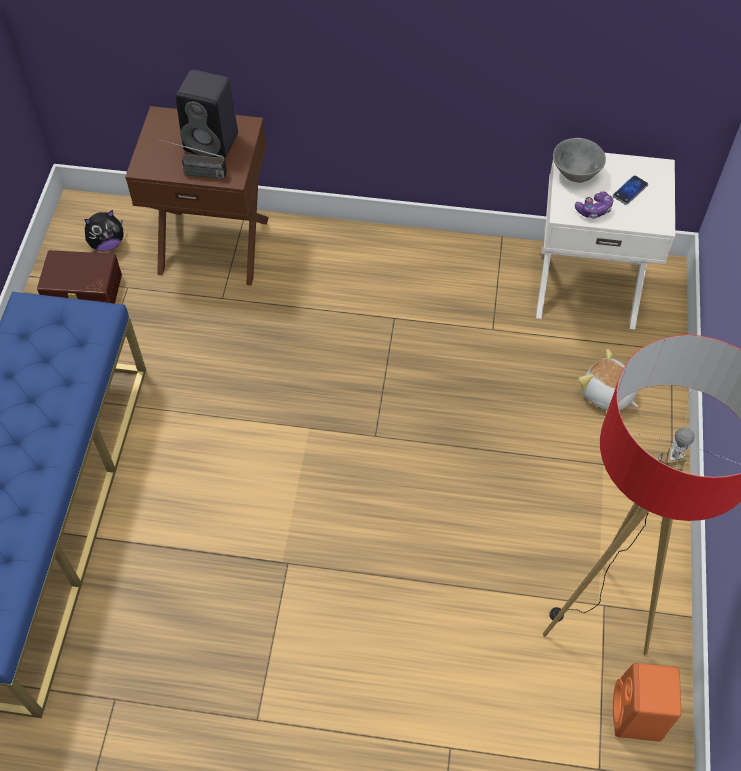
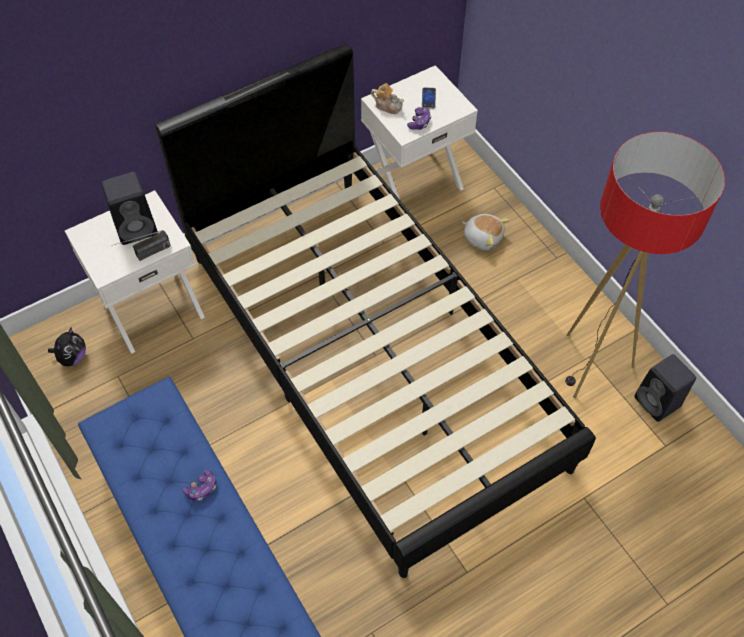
camera: 40 degrees left, 0 degrees up
(47, 427) = (201, 488): none -> game controller
(83, 292) = (88, 401): brown storage box -> none
(214, 244) = (151, 307): brown nightstand -> white nightstand
(370, 434) = (371, 356): none -> black bed
(576, 172) = (388, 106): grey bowl -> teapot
(607, 394) = (483, 237): plush toy -> plush toy turned 150 degrees counterclockwise
(638, 716) = (658, 403): orange speaker -> black speaker

